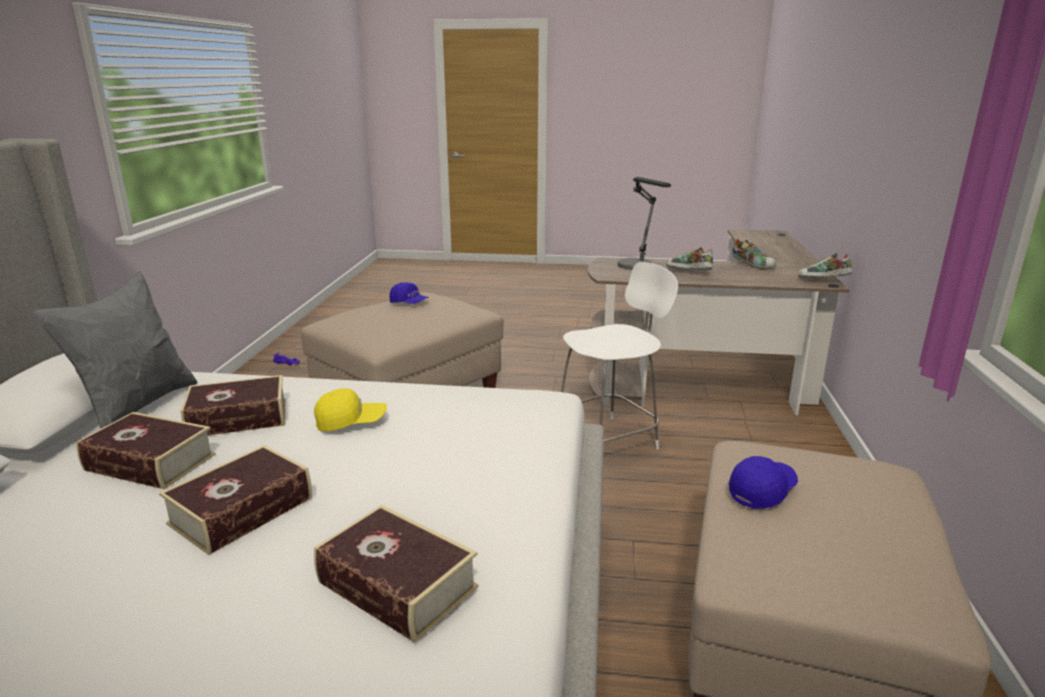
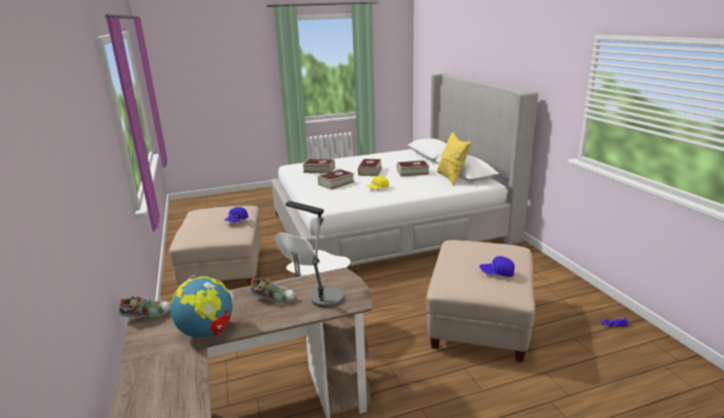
camera: 155 degrees right, 0 degrees up
(137, 407) = (452, 178): grey pillow -> yellow pillow
(238, 418) = (414, 182): book -> book (336, 183)
(752, 266) = (207, 332): shoe -> globe

